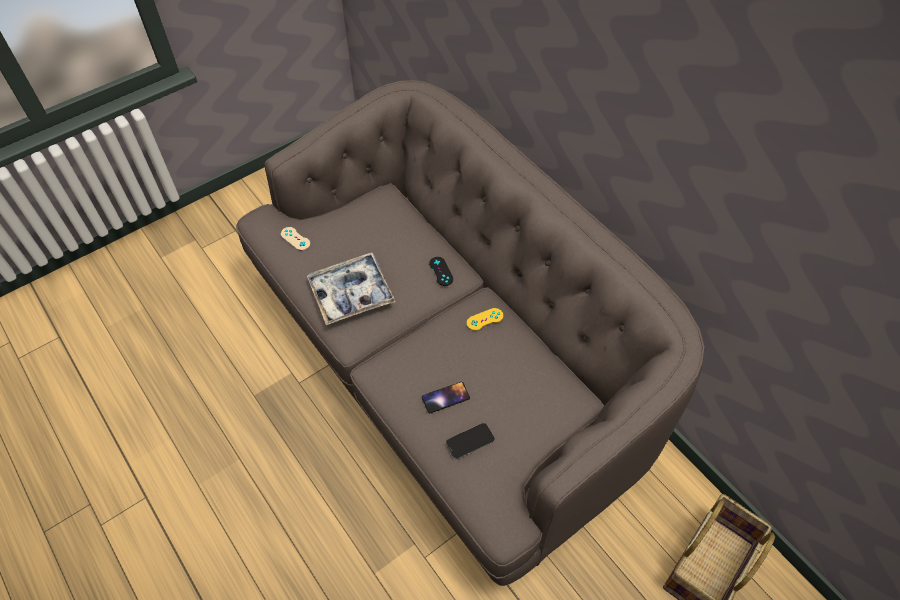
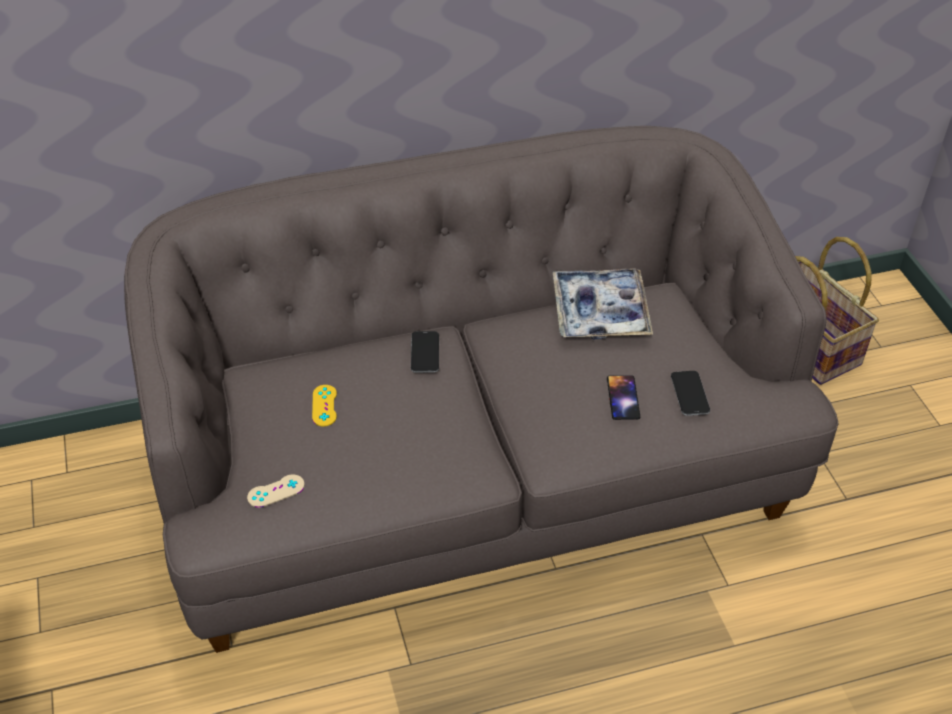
camera: 70 degrees left, 10 degrees down
(351, 293) = (414, 450): tray -> tray (600, 312)
(441, 271) = (425, 353): black game controller -> phone
(485, 319) = (523, 333): yellow game controller -> yellow game controller (324, 405)

